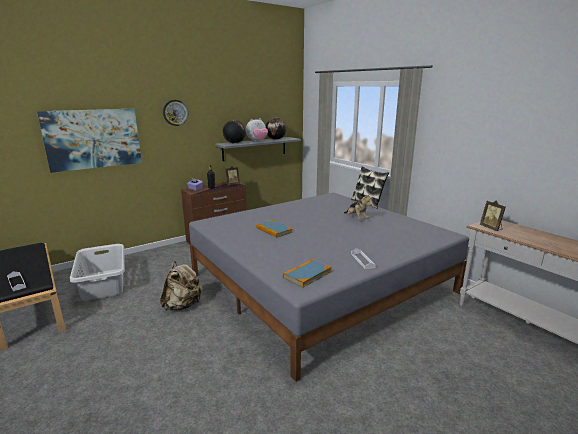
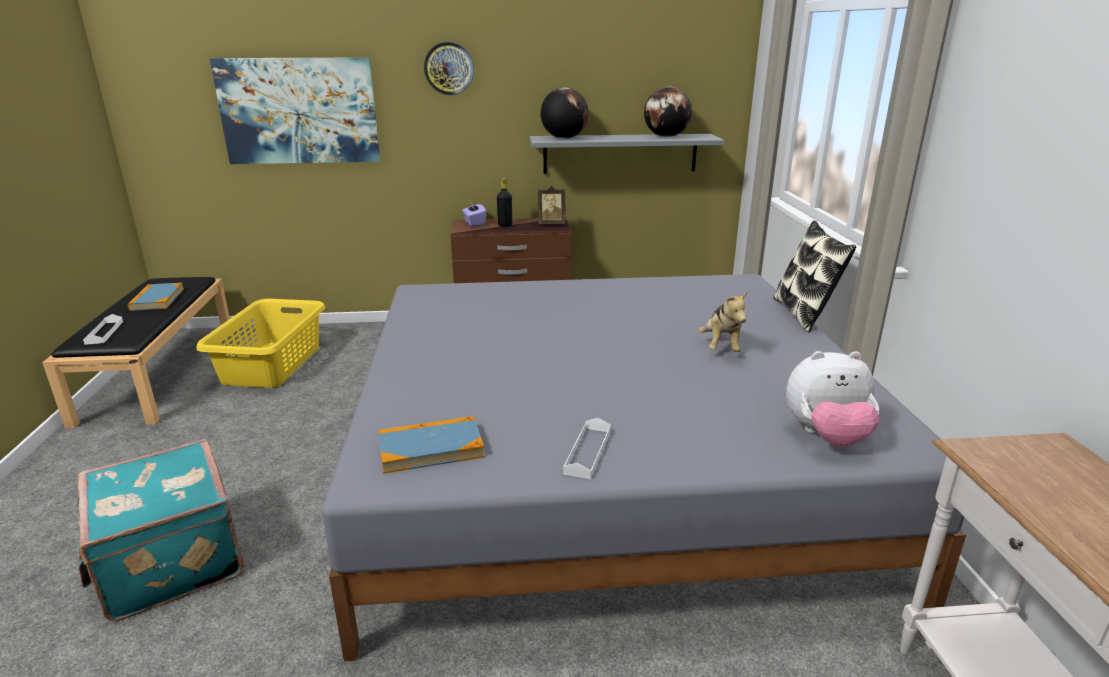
camera: 30 degrees right, 5 degrees up
(104, 283) = (273, 364): grey laundry basket -> yellow laundry basket
(163, 382) = (168, 562): none -> turquoise suitcase
(183, 305) = (333, 437): beige backpack -> none
(257, 141) = (617, 138): plush toy -> plush toy (826, 437)
(274, 230) = (510, 334): book -> book (157, 299)
(491, 228) = (1006, 468): picture frame -> none

